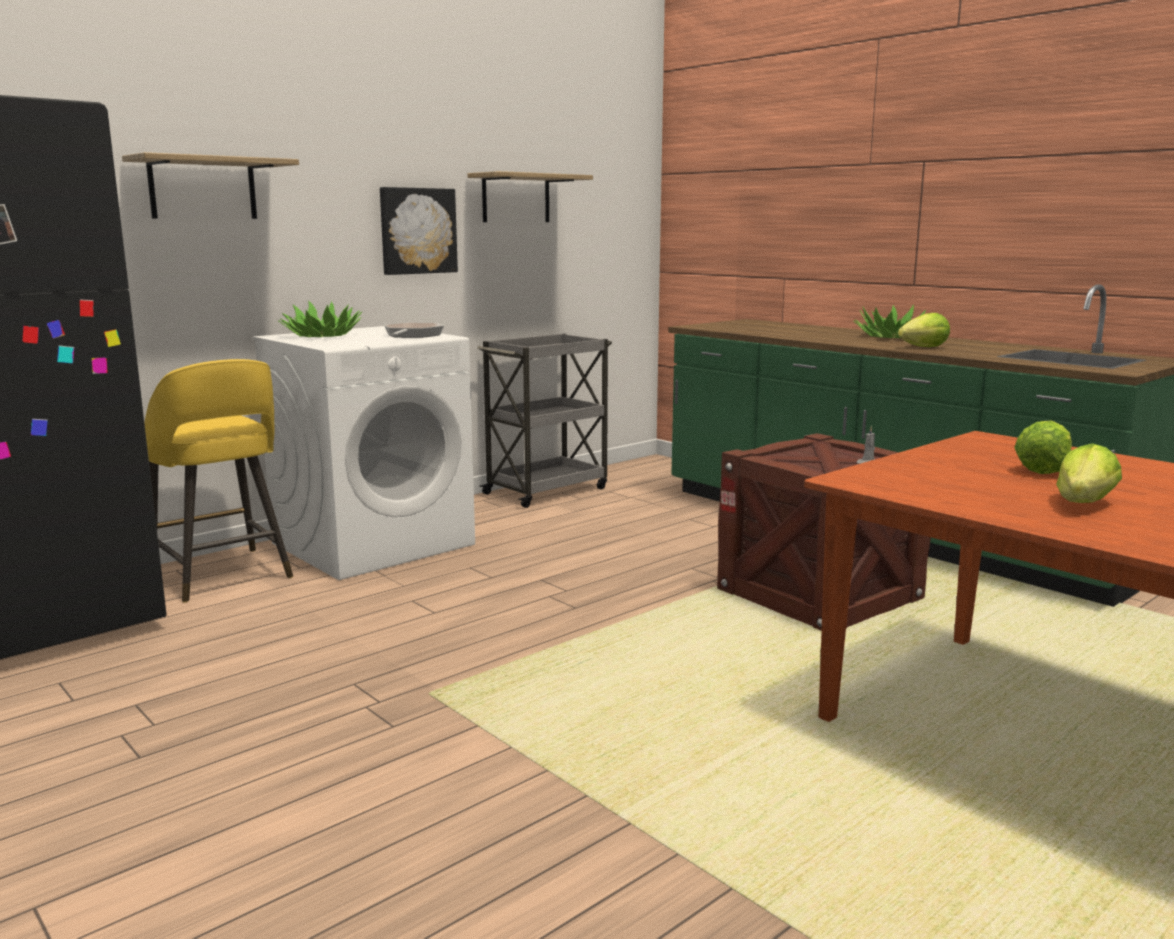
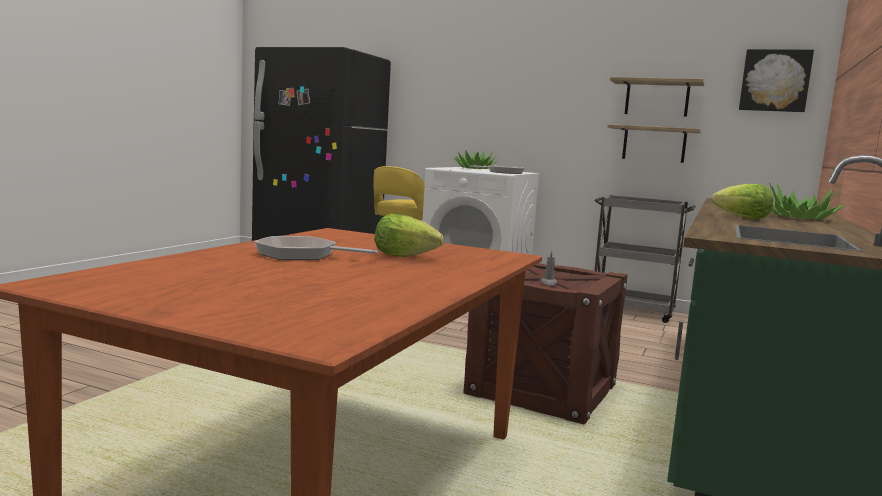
camera: 65 degrees right, 5 degrees down
(203, 189) = (450, 90): shelf -> shelf (654, 144)
(417, 231) = (571, 117): picture -> picture (775, 80)
(1084, 504) = (302, 255): lettuce -> frying pan

